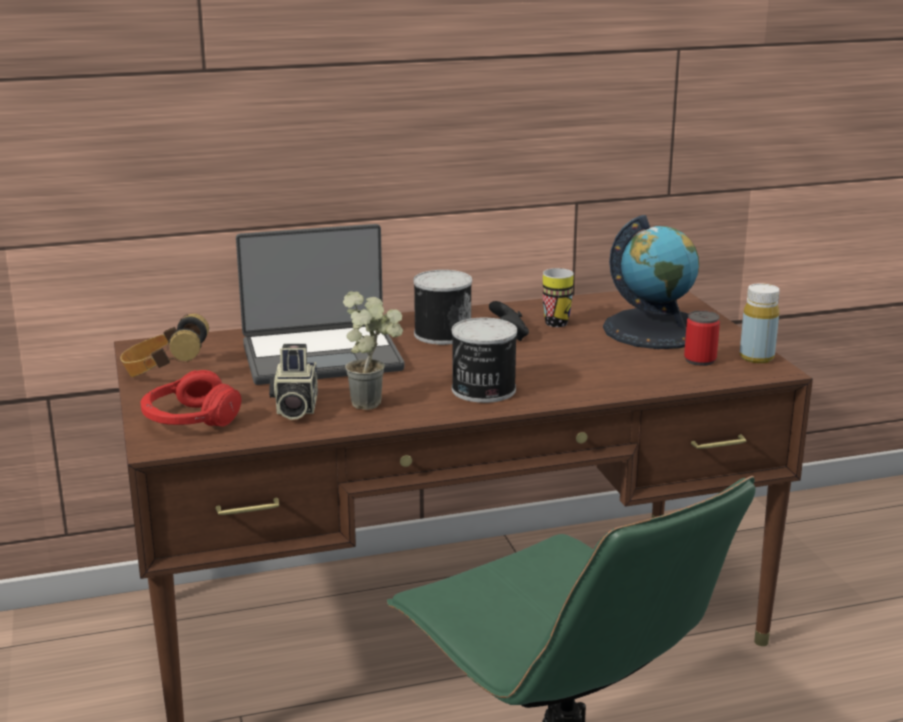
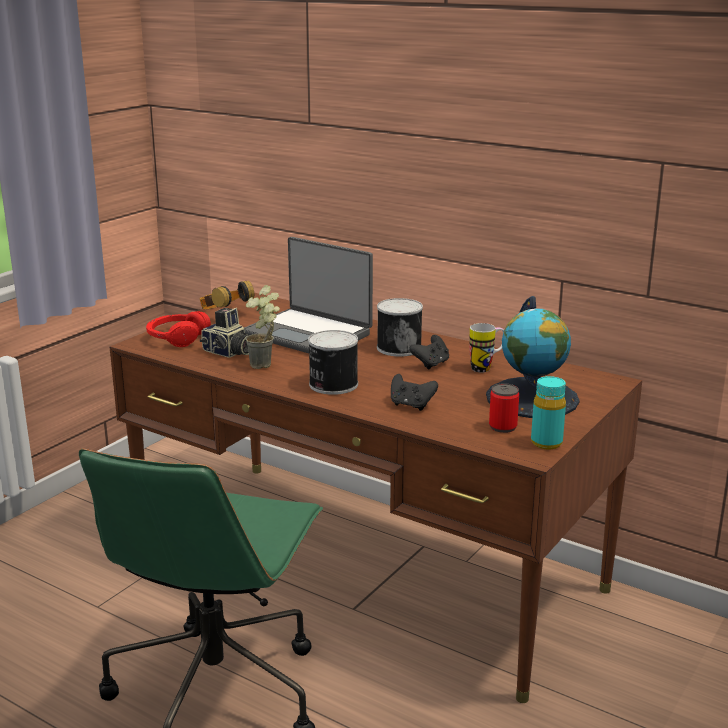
camera: 50 degrees right, 0 degrees up
(294, 408) = (228, 353): camera -> camera turned 105 degrees counterclockwise
(594, 376) = (411, 405): none -> black game controller
(756, 357) = (546, 443): yellow bottle -> turquoise bottle

